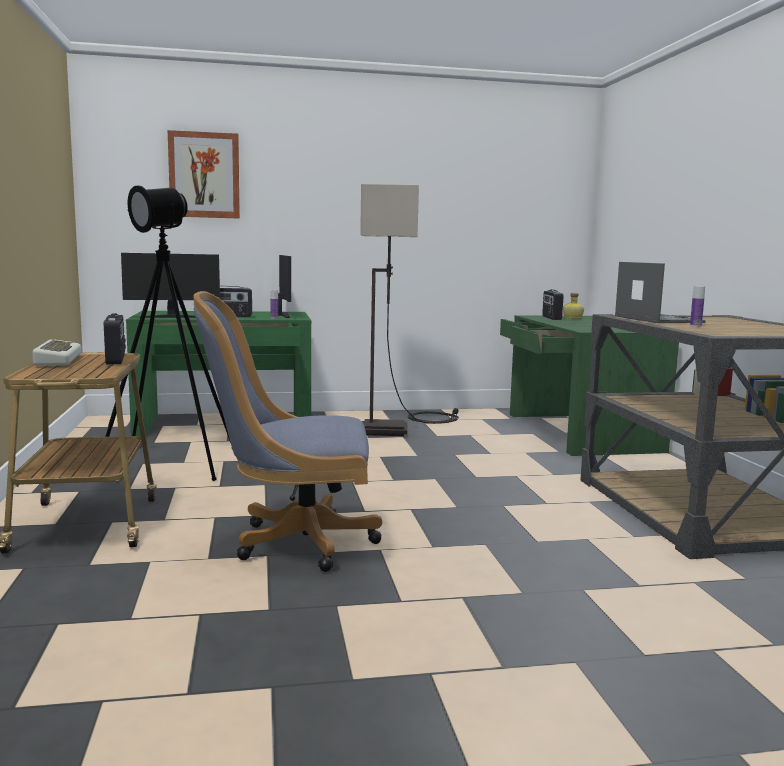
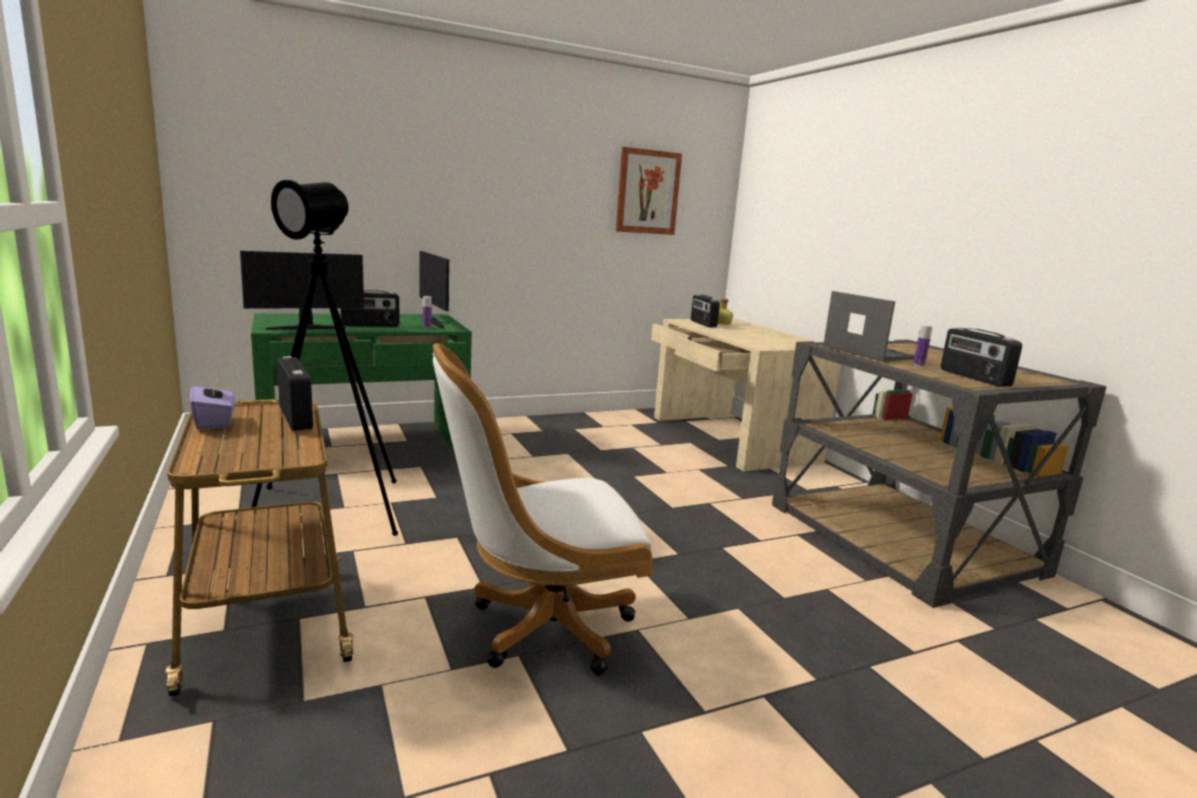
camera: 15 degrees left, 5 degrees up
(56, 359) = (214, 422): keyboard -> purple tissue box
(204, 175) = (329, 153): picture -> picture (647, 192)
(292, 543) = (537, 630): blue office chair -> white office chair
(412, 424) = (567, 435): floor lamp -> none
(572, 432) = (725, 439): green desk -> beige desk
(736, 331) = (973, 378): none -> radio

